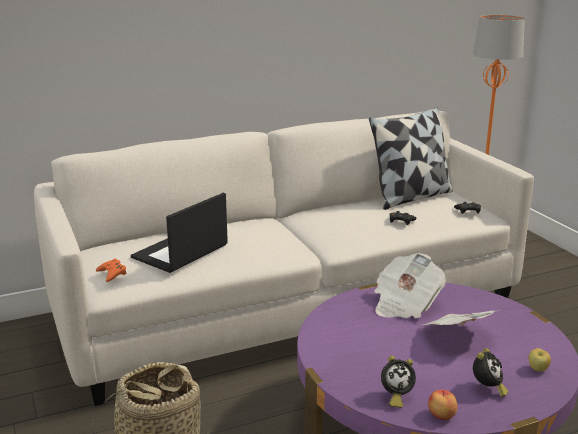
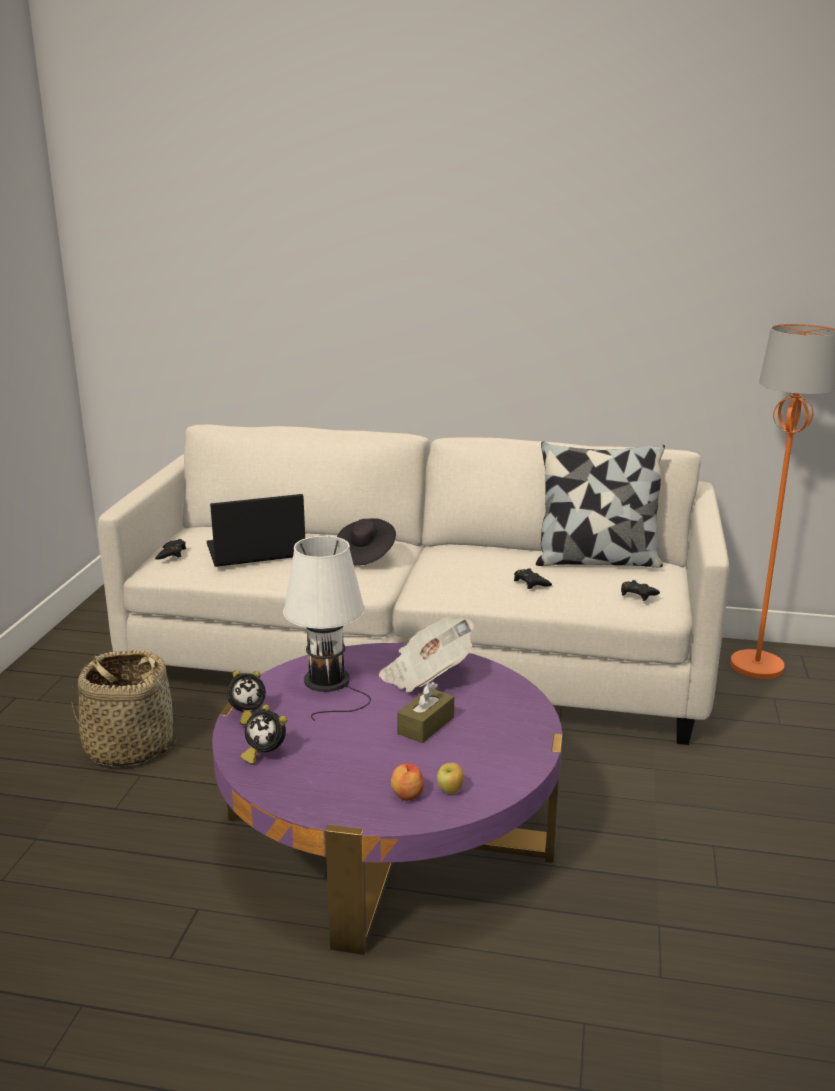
camera: 35 degrees right, 0 degrees up
(112, 273) = (171, 553): orange game controller -> black game controller
(266, 232) = (365, 555): none -> black hat
(354, 332) = (329, 683): none -> white table lamp
(441, 415) = (276, 787): apple -> apple (406, 795)
(458, 335) = (426, 725): newspaper -> brown tissue box
(487, 389) = (363, 785): alarm clock -> alarm clock (246, 715)

